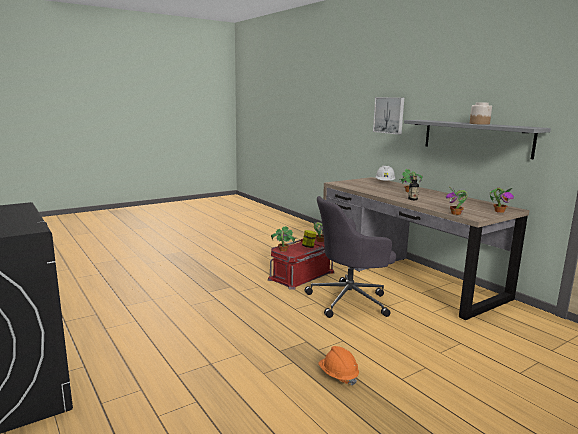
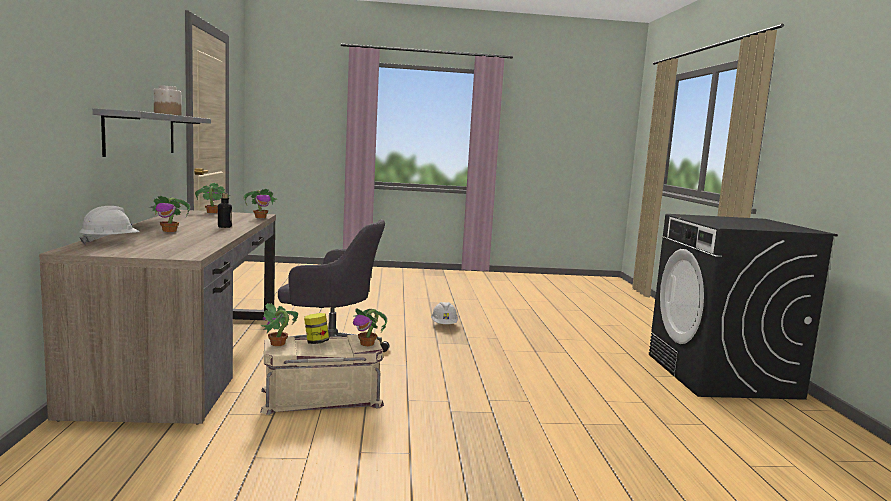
camera: 150 degrees left, 5 degrees down
(302, 276) = (321, 397): red storage box -> beige storage box
(338, 375) = (444, 325): orange hard hat -> white hard hat
(389, 115) = (48, 98): picture -> none

